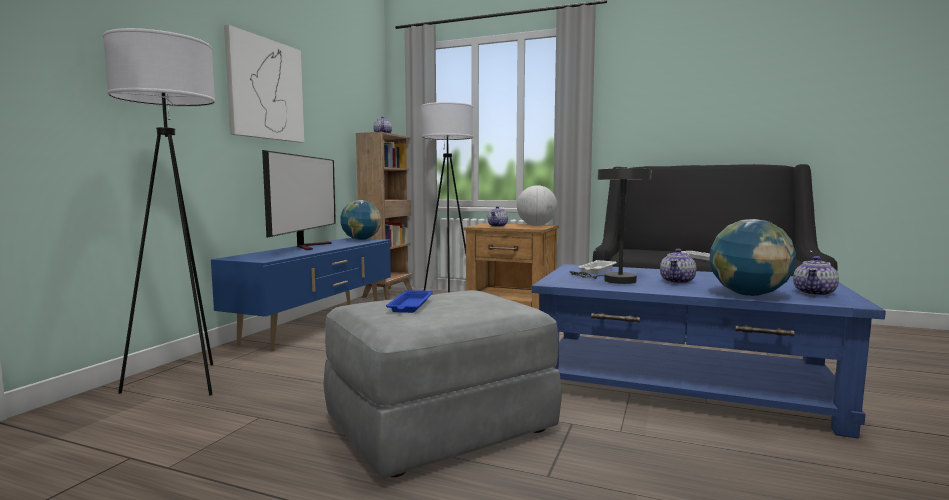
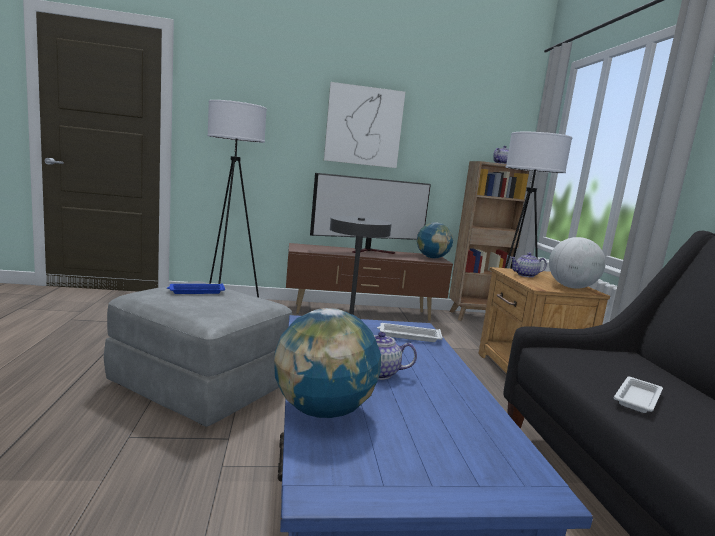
camera: 60 degrees right, 5 degrees up
(318, 324) = (363, 313): blue tv stand -> brown tv stand
(815, 293) = (383, 466): teapot -> none

